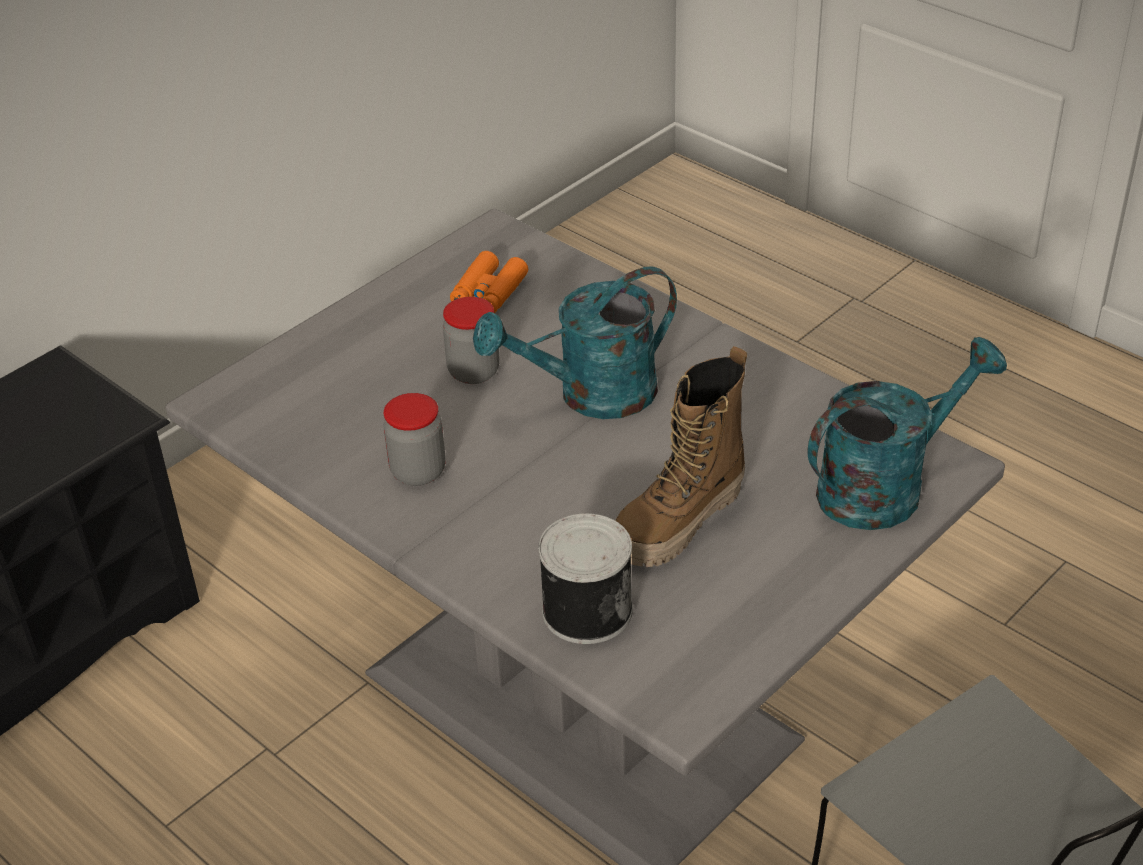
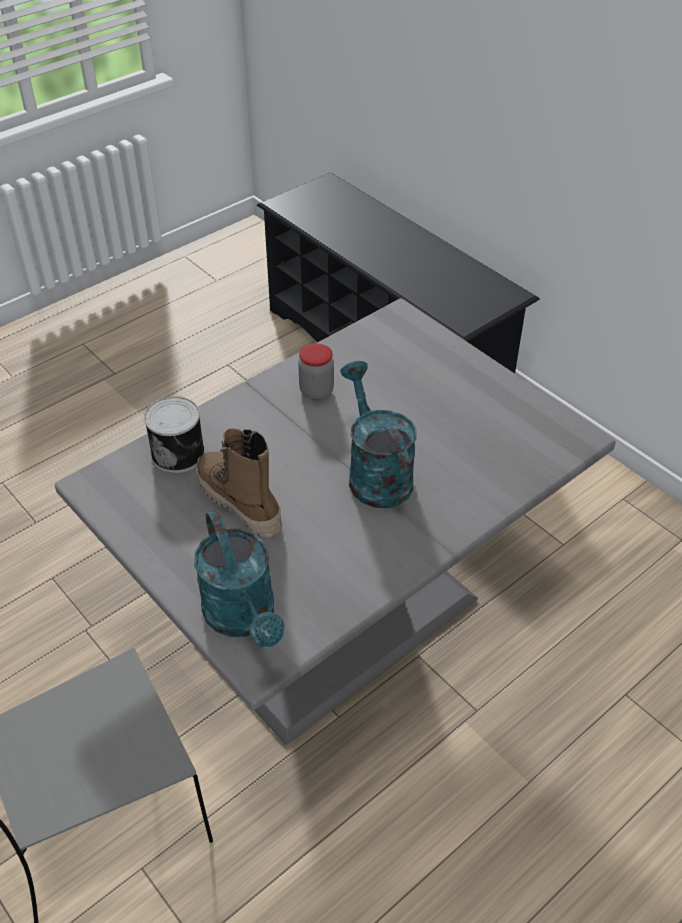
camera: 95 degrees right, 5 degrees up
(473, 372) = (410, 419): jar -> none
(489, 292) = (501, 431): orange binoculars -> none

